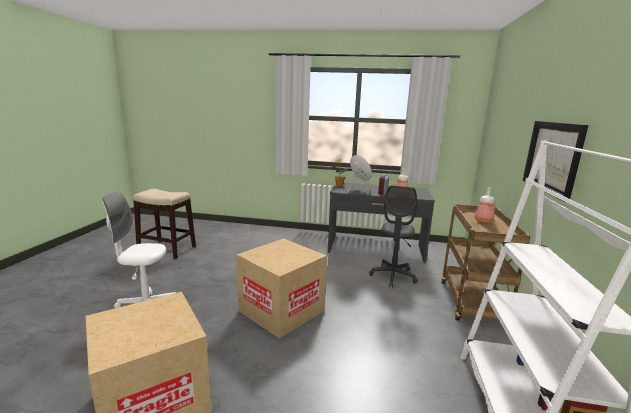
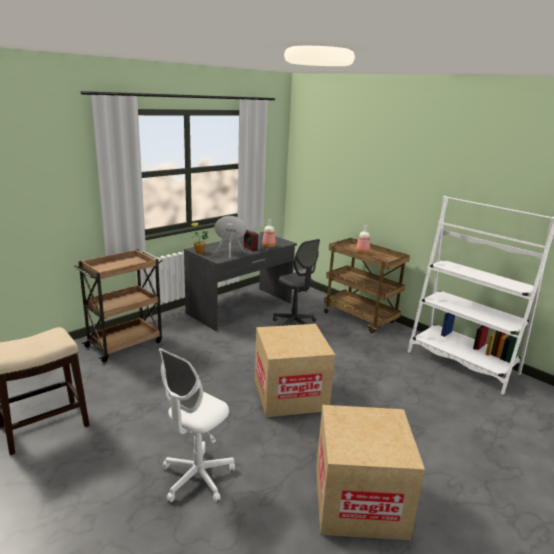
camera: 55 degrees left, 5 degrees up
(269, 236) = (125, 343): none -> brown cart
(552, 157) = (414, 199): picture -> none

